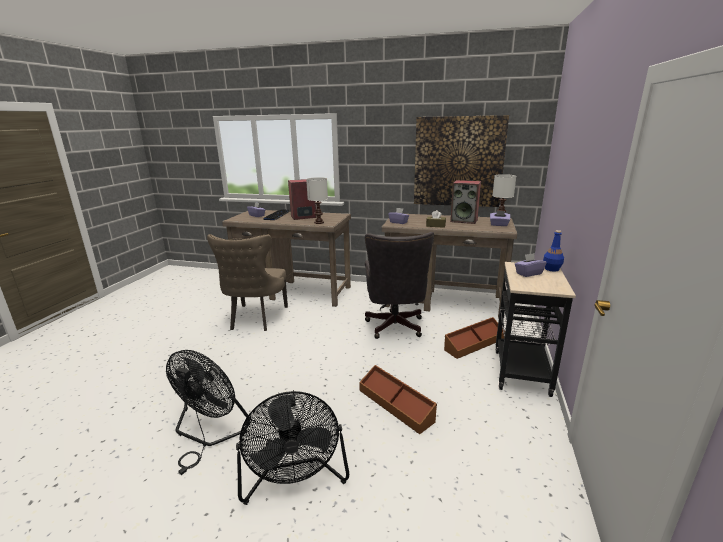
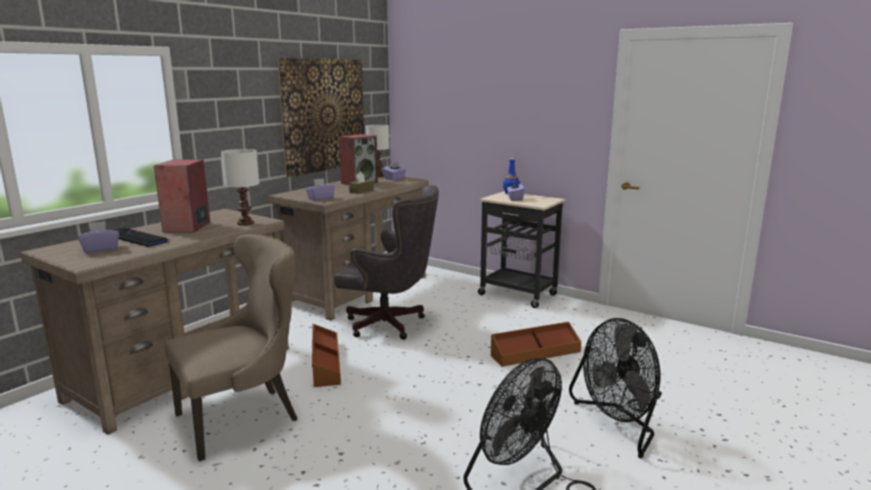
camera: 70 degrees left, 5 degrees down
(256, 318) = (243, 418): beige chair -> beige chair turned 60 degrees counterclockwise
(291, 476) = (620, 422): black fan -> black fan turned 150 degrees clockwise
(474, 344) = (459, 299): brown storage box -> brown storage box (325, 363)

